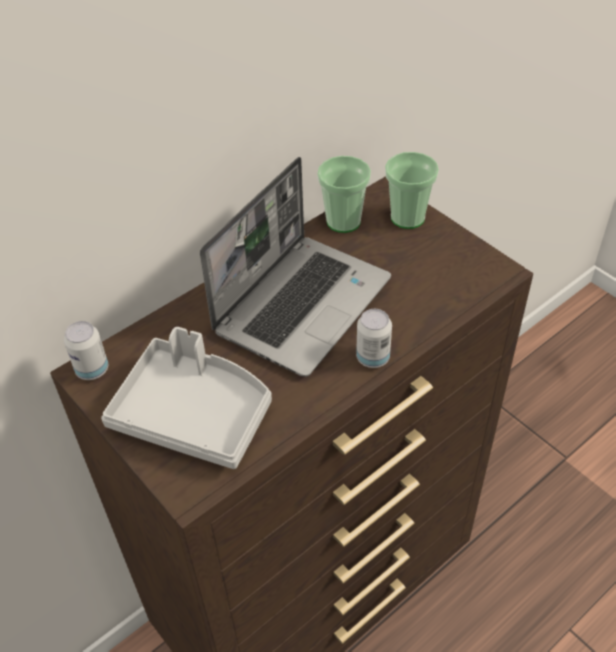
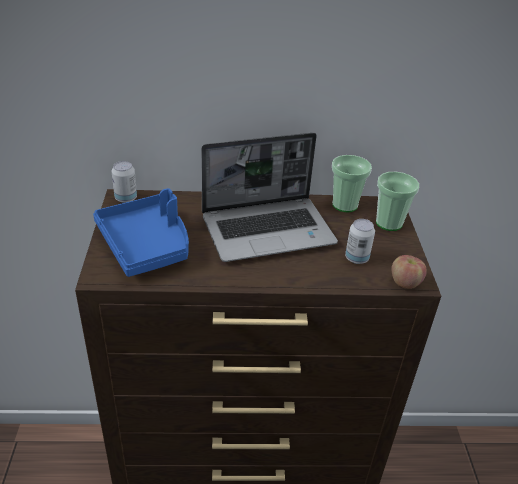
camera: 35 degrees right, 10 degrees down
(194, 413) = (146, 244): grey tray -> blue tray
(373, 358) = (275, 277): can -> can (356, 258)
(491, 280) = (405, 283): none -> apple

